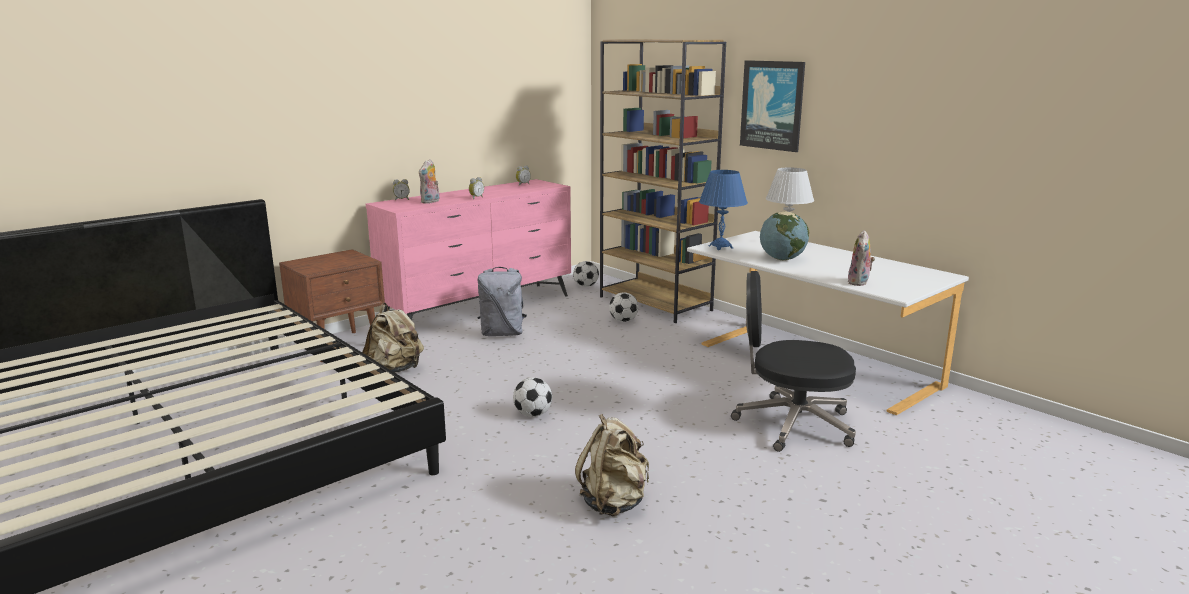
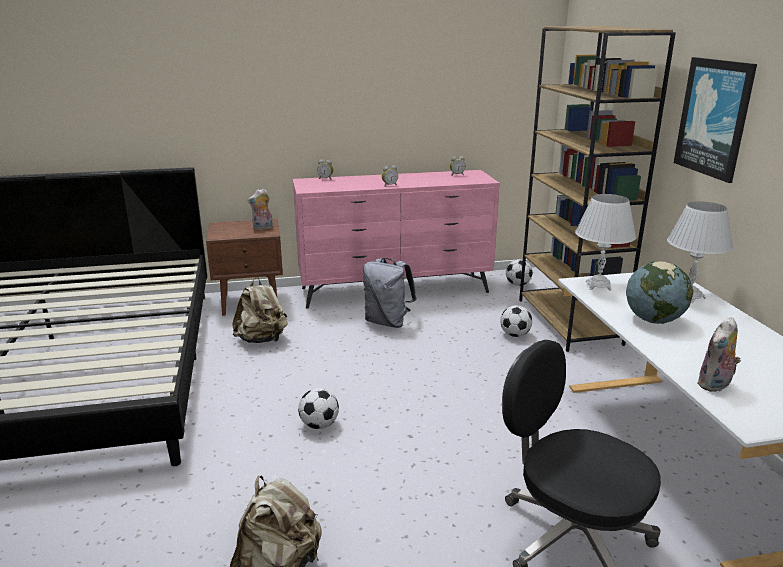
camera: 30 degrees right, 5 degrees up
(430, 202) = (344, 184): plush toy -> plush toy (262, 228)
(720, 247) = (598, 286): blue table lamp -> white table lamp

